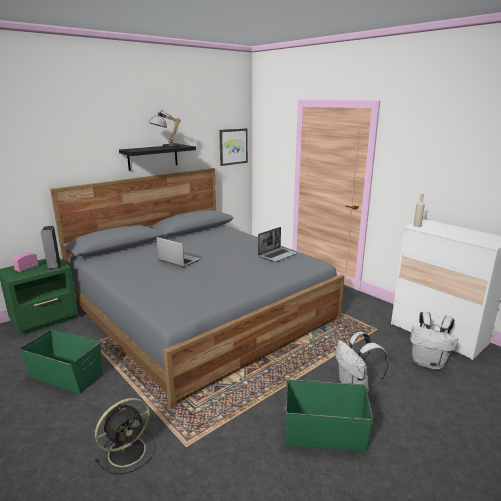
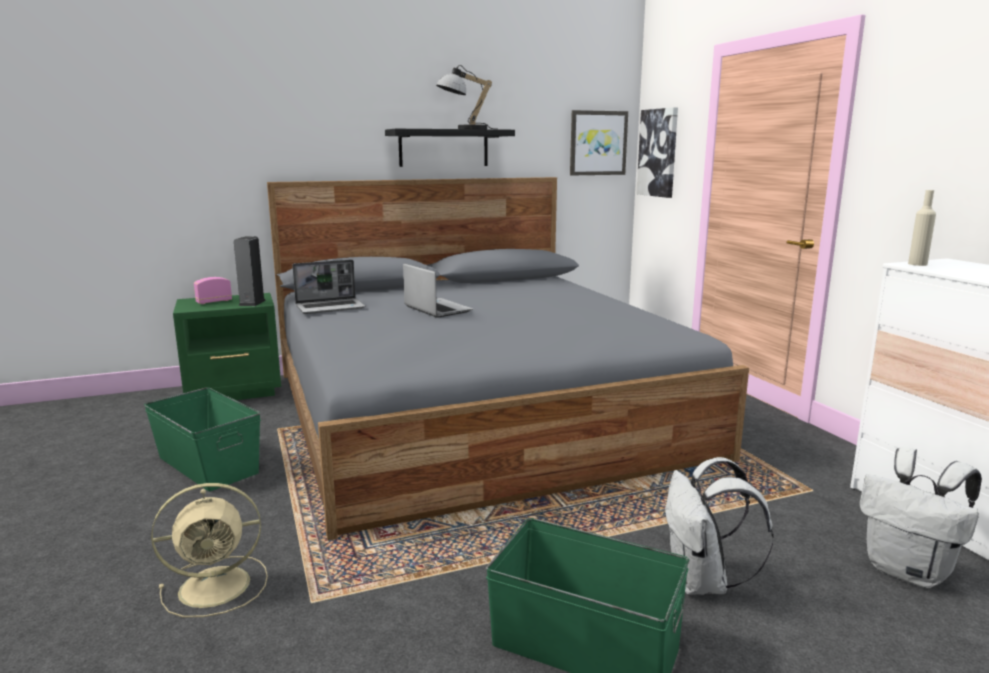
camera: 20 degrees right, 5 degrees down
(128, 450) = (218, 586): black fan -> beige fan
(266, 152) = (658, 153): none -> picture
(277, 255) = (621, 319): laptop -> laptop (331, 307)

